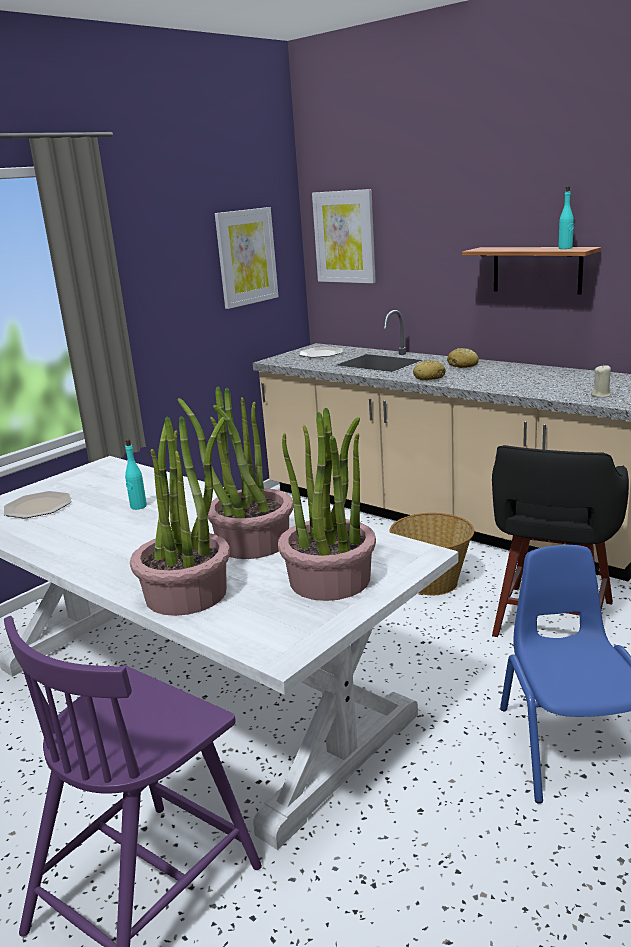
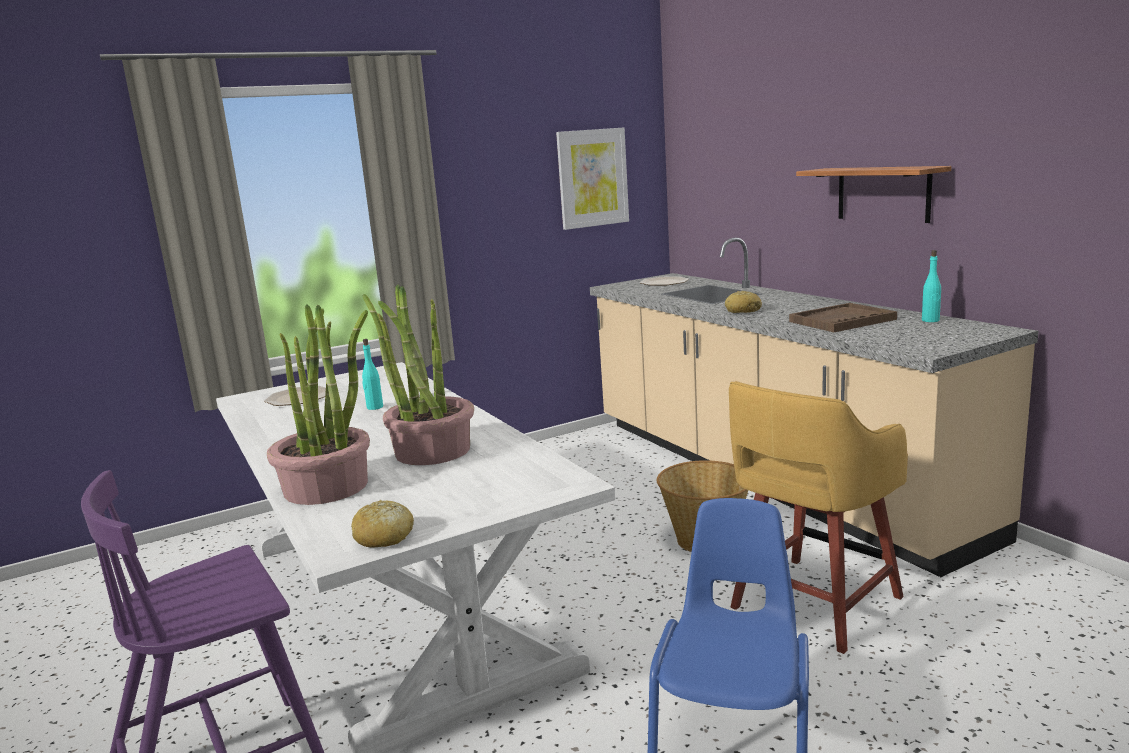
camera: 20 degrees right, 5 degrees down
(330, 580) = (460, 495): potted plant -> none
(344, 237) = (701, 159): picture -> none
(463, 365) = (795, 301): bread -> bread (384, 537)
(523, 381) = (842, 320): none -> brown tray
(552, 621) = (812, 604): black stool -> yellow stool
(565, 248) = (907, 167): turquoise bottle -> turquoise bottle (930, 320)
(601, 395) = (914, 341): beige candle -> none

